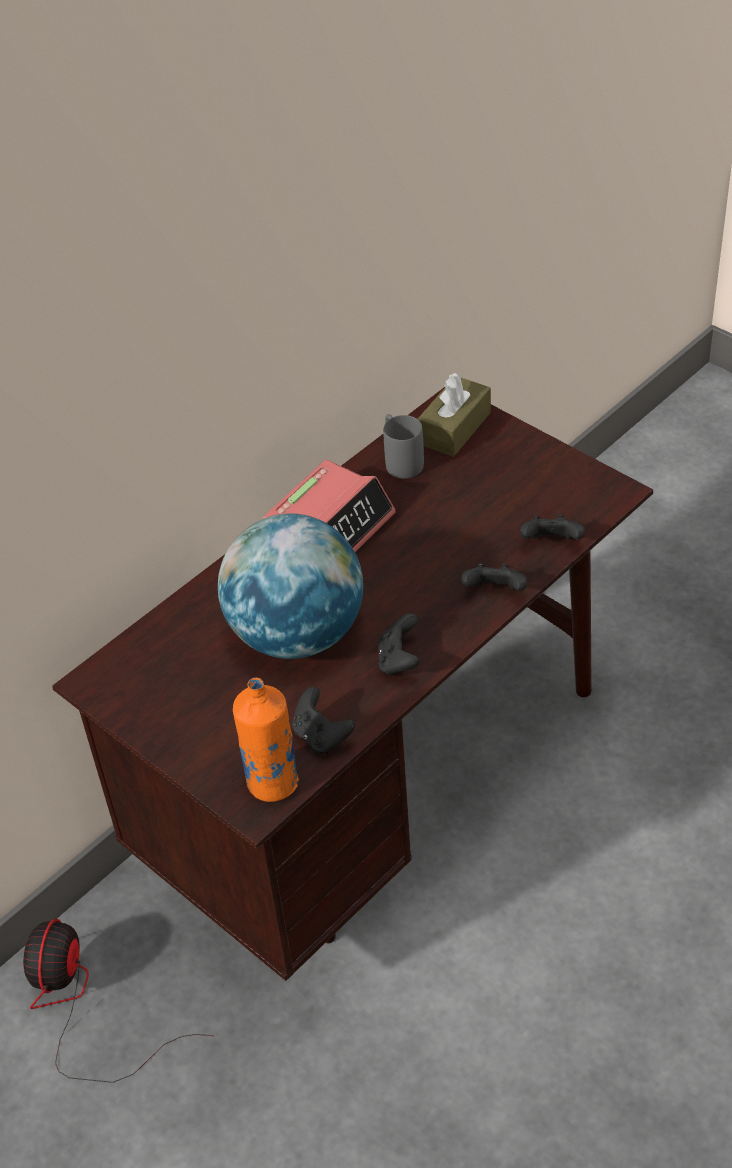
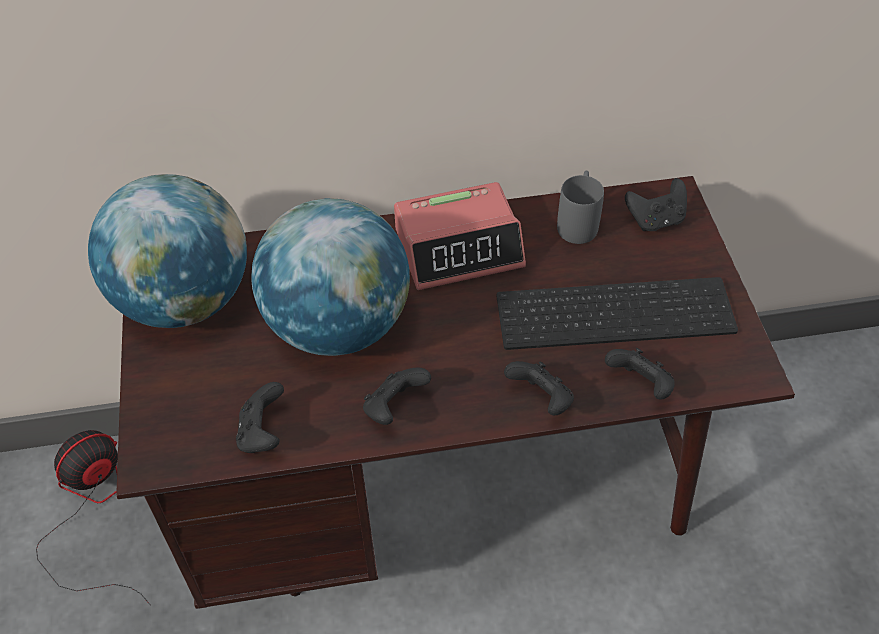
camera: 35 degrees right, 5 degrees up
(152, 690) = (185, 300): none -> globe
(272, 782) = (184, 447): orange bottle -> none
(454, 428) = (655, 220): brown tissue box -> black game controller
(488, 505) = (616, 310): none -> keyboard

